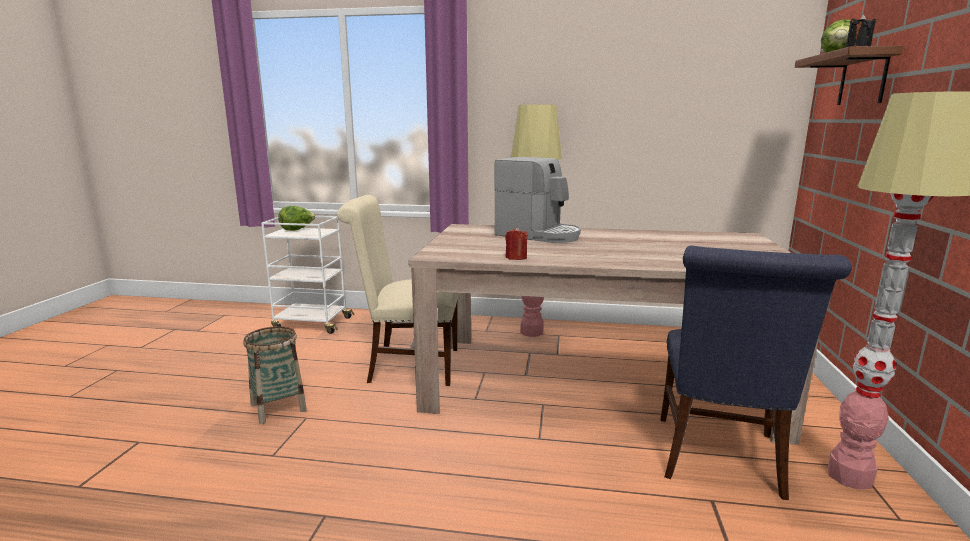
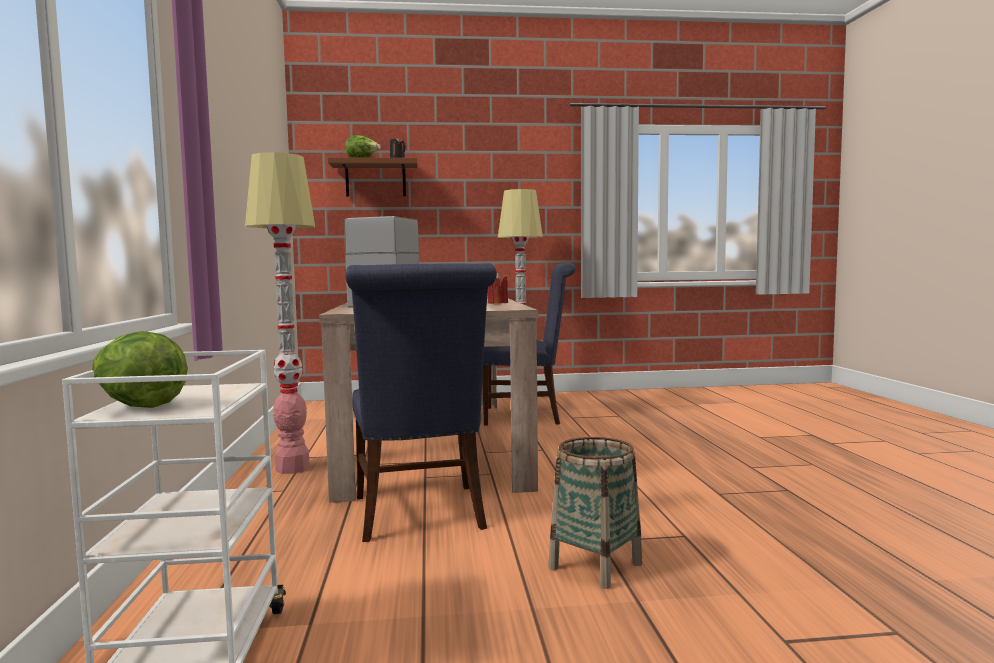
camera: 105 degrees left, 10 degrees down
(407, 365) = (421, 515): beige chair -> blue chair

